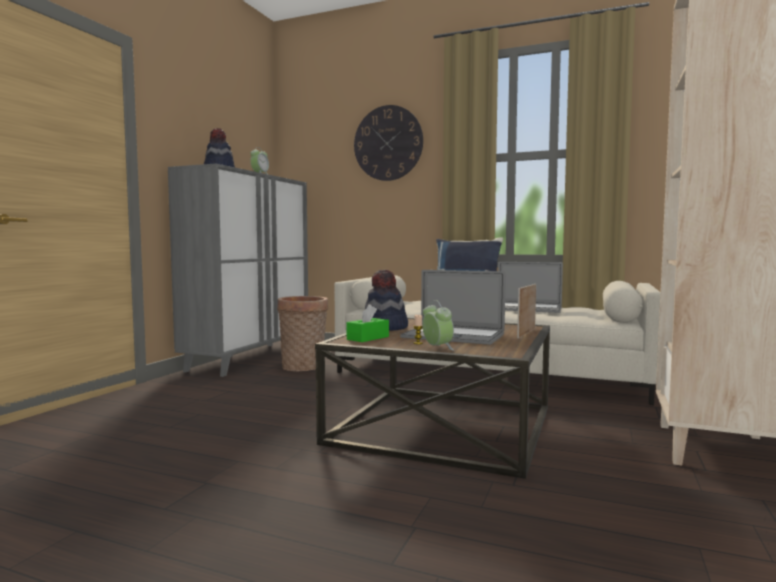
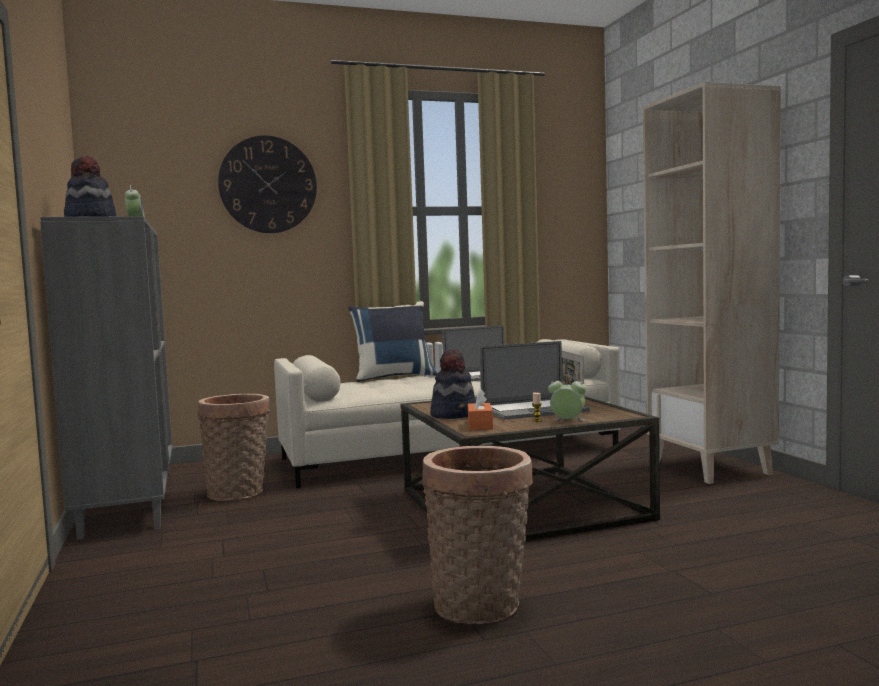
camera: 40 degrees left, 0 degrees up
(222, 486) = (482, 606): none -> basket
(368, 338) = (480, 425): green tissue box -> orange tissue box

